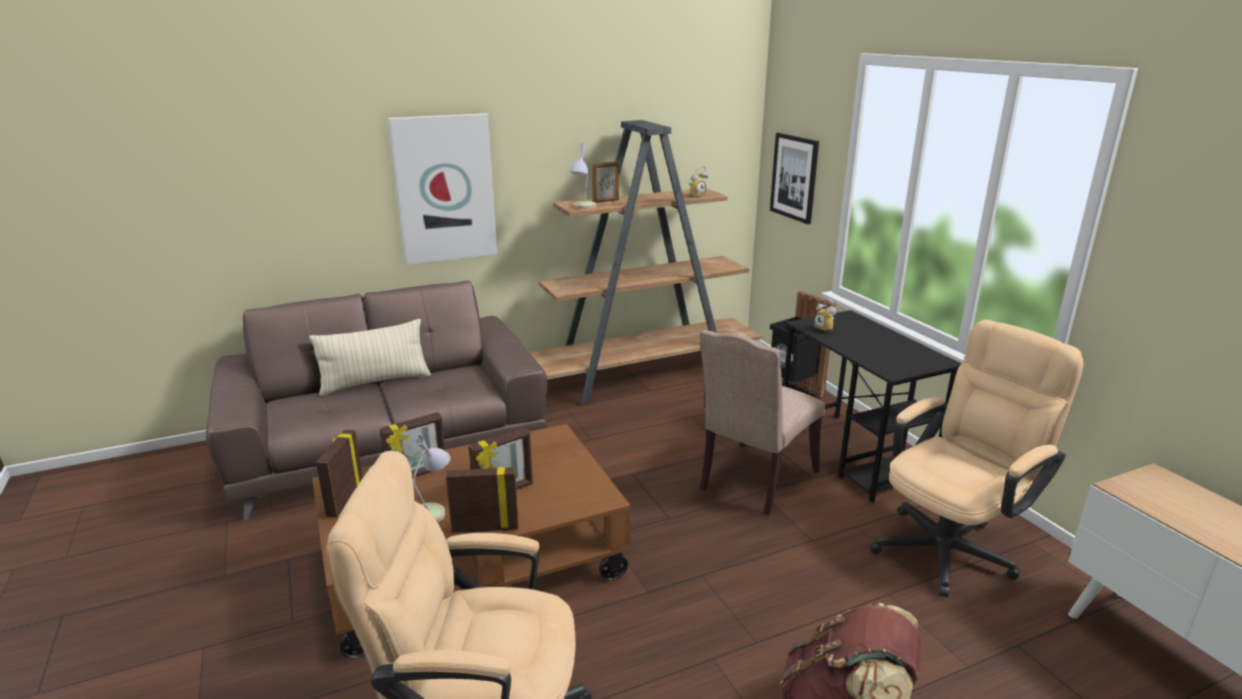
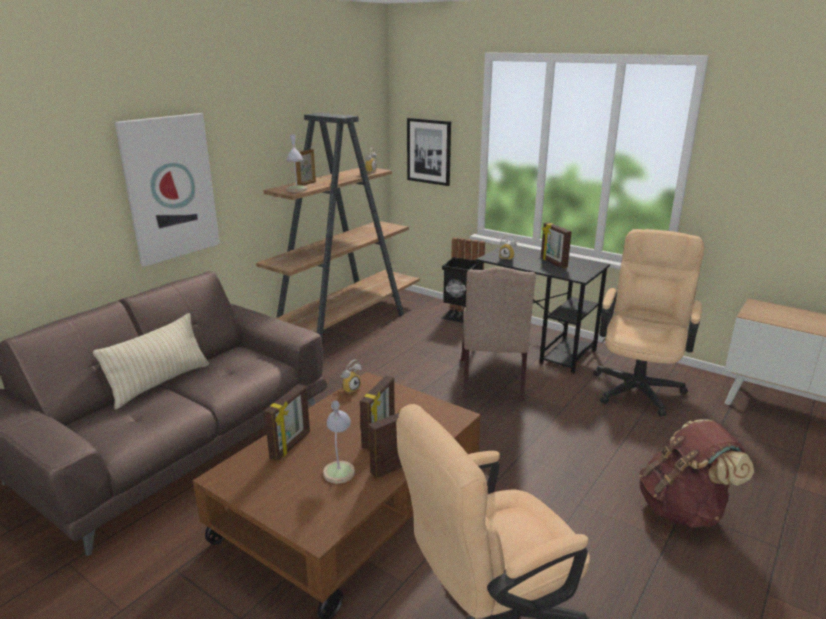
camera: 30 degrees left, 0 degrees up
(344, 499) = (248, 487): picture frame -> picture frame (553, 263)
(530, 436) = (350, 389): none -> alarm clock

